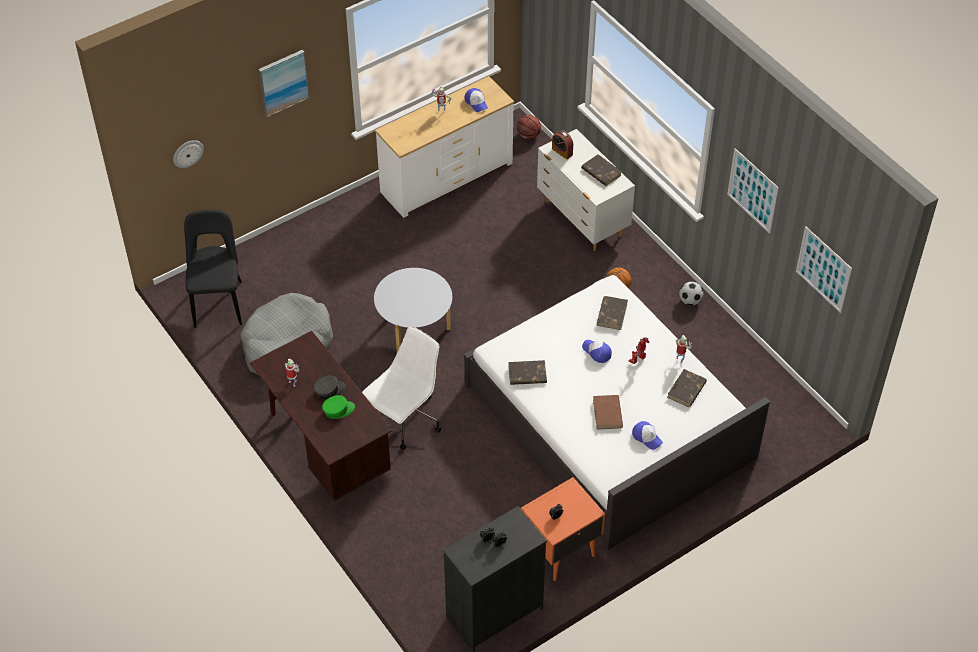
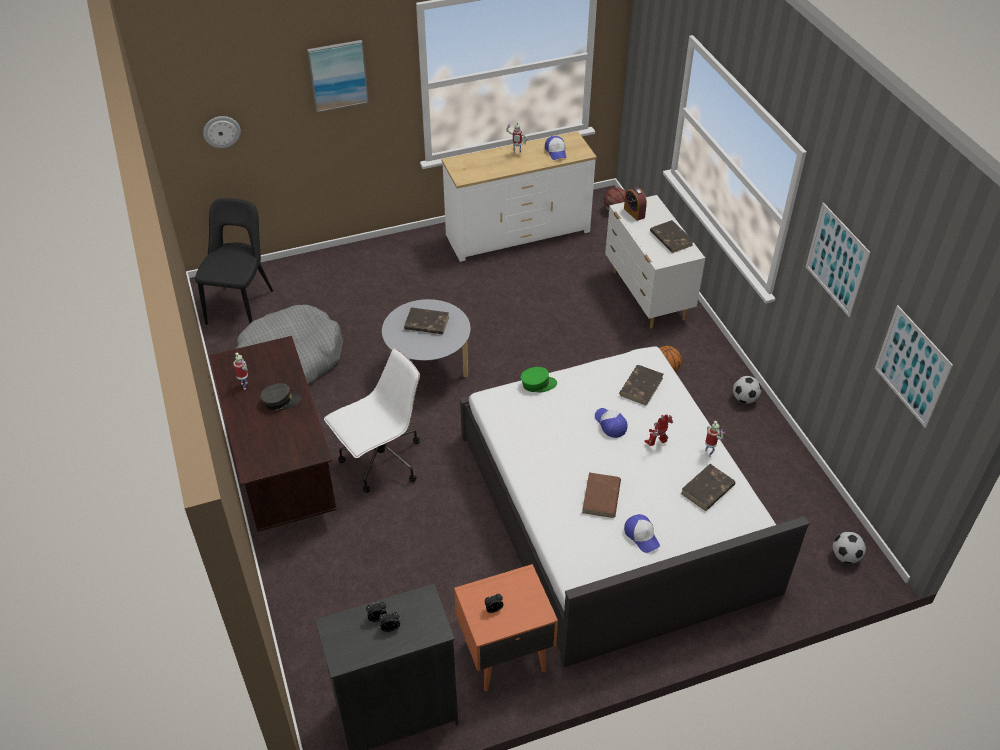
camera: 15 degrees right, 5 degrees down
(338, 410) = (280, 425): green cap -> green cap (538, 384)
(527, 374) = (519, 433): brown book -> brown book (426, 323)
(797, 418) = (845, 556): none -> football

